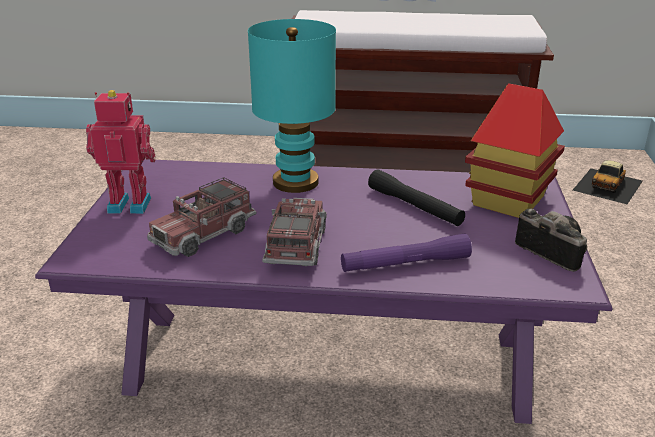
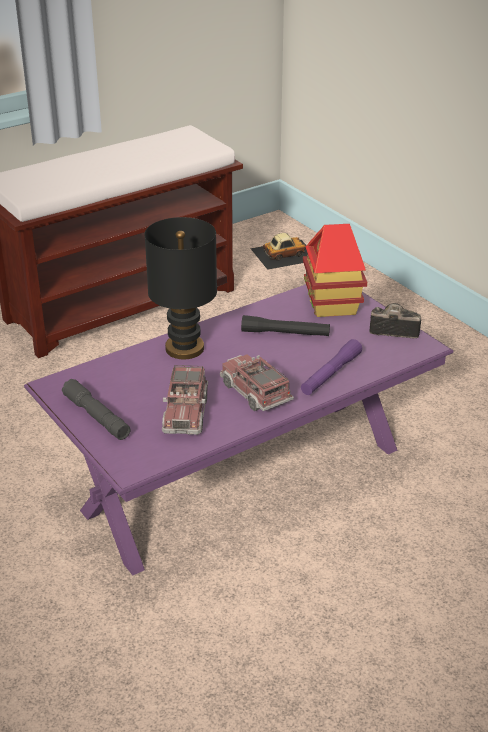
camera: 40 degrees left, 5 degrees up
(130, 204) = (96, 417): toy robot -> grey flashlight
(297, 182) = (185, 348): turquoise table lamp -> black table lamp
(608, 185) = (284, 254): toy car -> toy car turned 105 degrees counterclockwise

